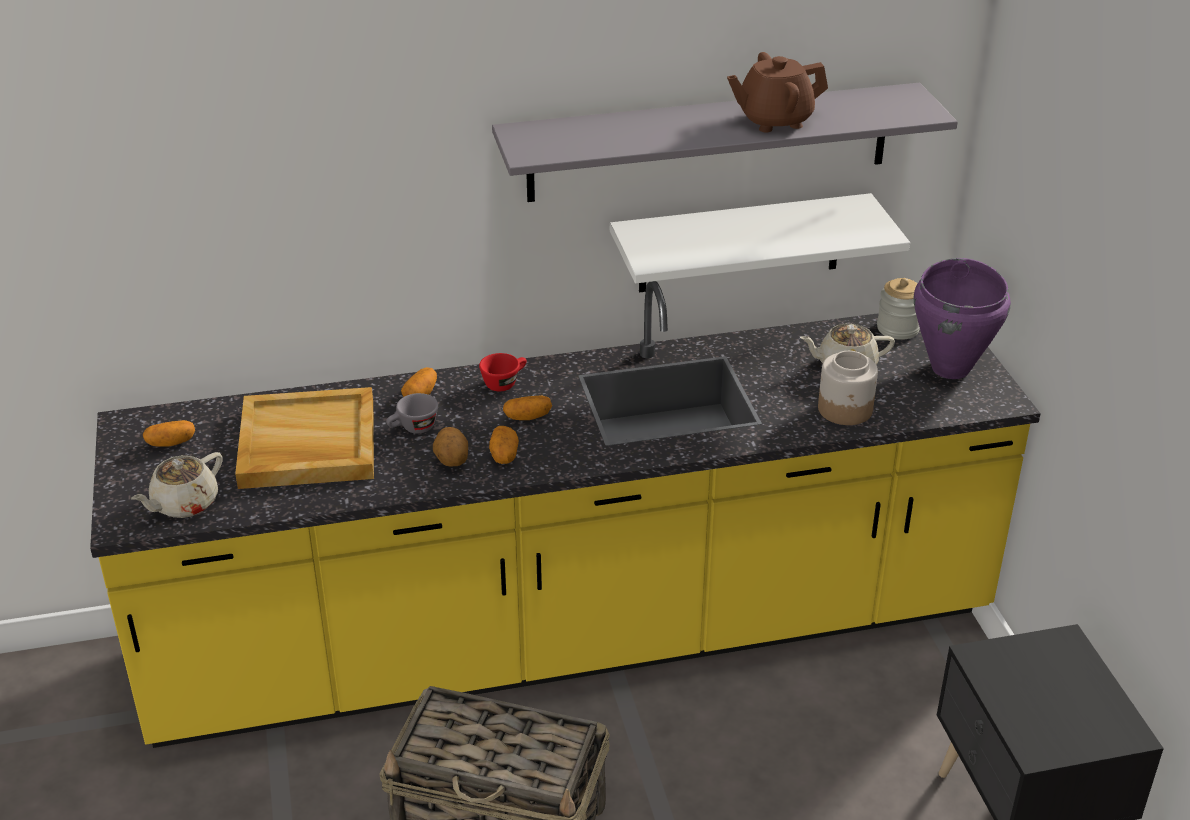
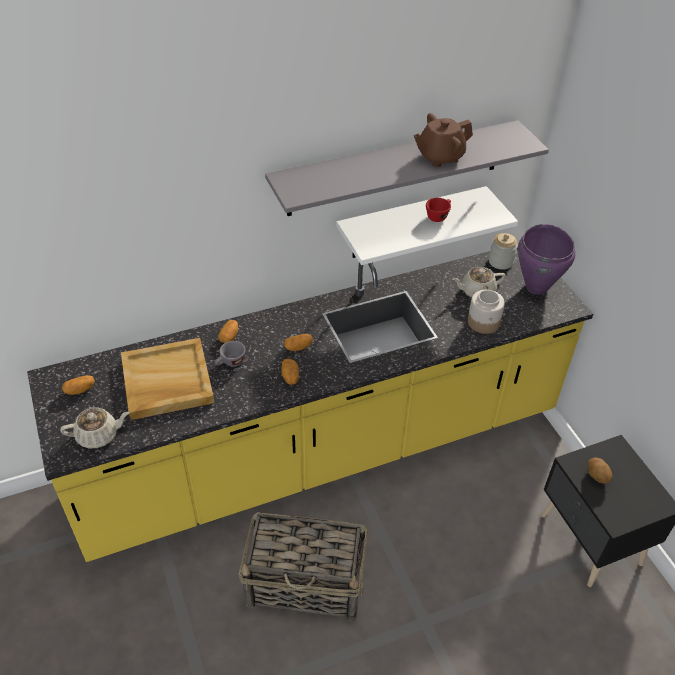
camera: 10 degrees left, 10 degrees up
(184, 504) = (98, 435): beige teapot -> beige teapot turned 135 degrees counterclockwise
(451, 461) = (259, 385): potato -> potato (596, 476)
(504, 382) = (278, 323): red cup -> red cup (438, 216)

